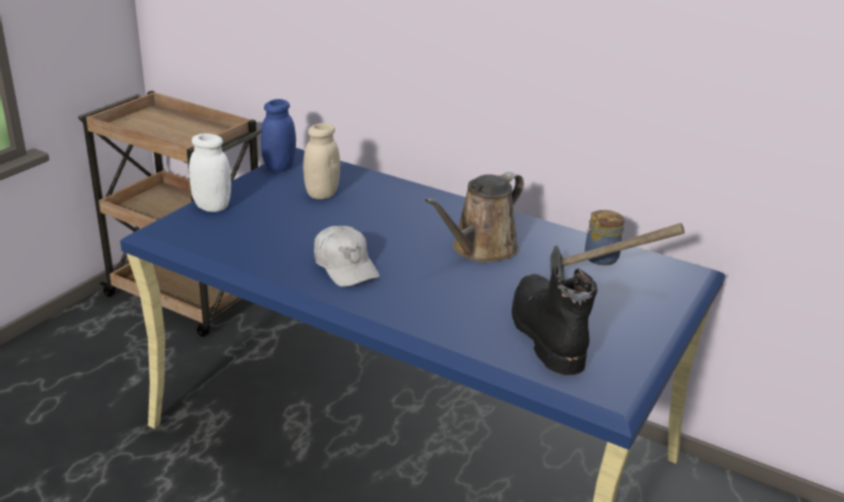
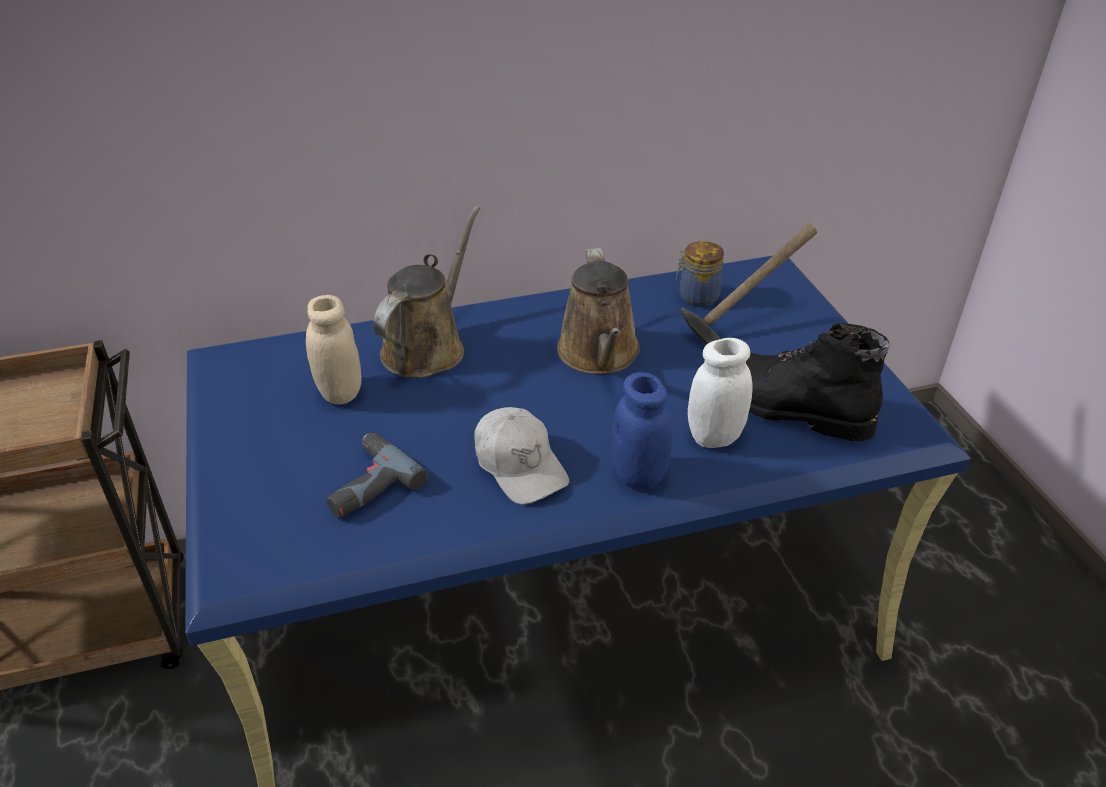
camera: 45 degrees left, 10 degrees up
(212, 207) = (240, 497): white jar -> white jar (714, 437)
(266, 231) = (365, 483): none -> power drill
(279, 167) = (228, 388): blue jar -> blue jar (639, 475)
(345, 266) = (520, 465): white cap -> white cap turned 45 degrees clockwise
(396, 199) = (427, 347): none -> brown watering can

